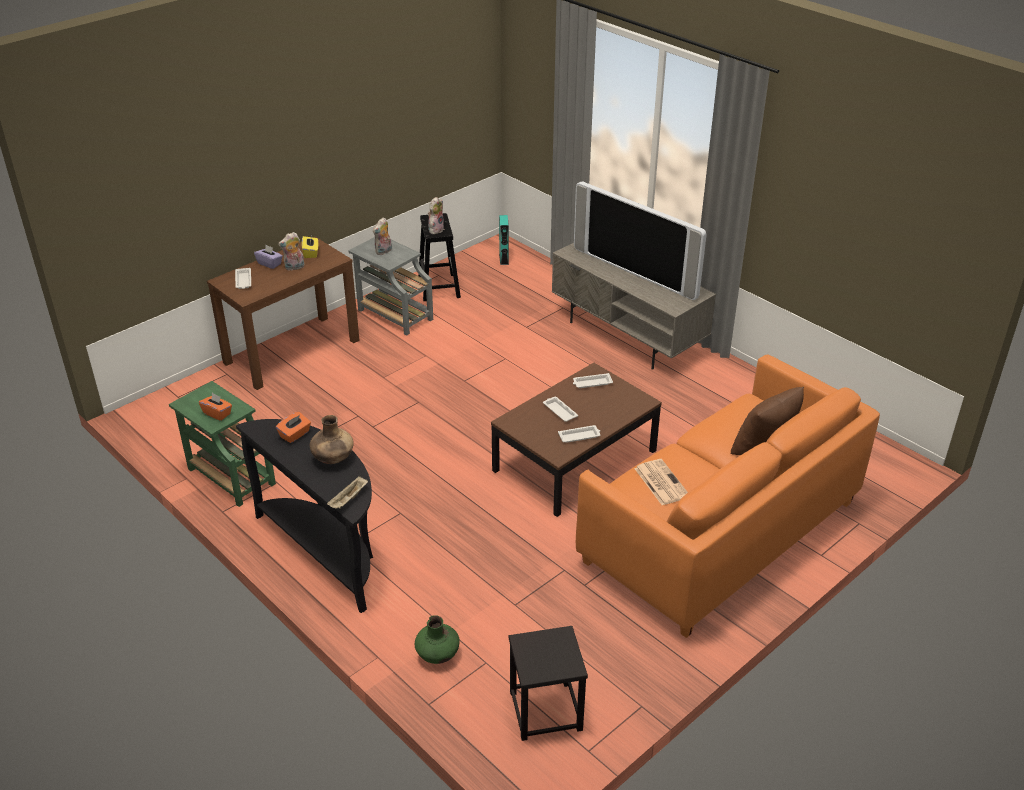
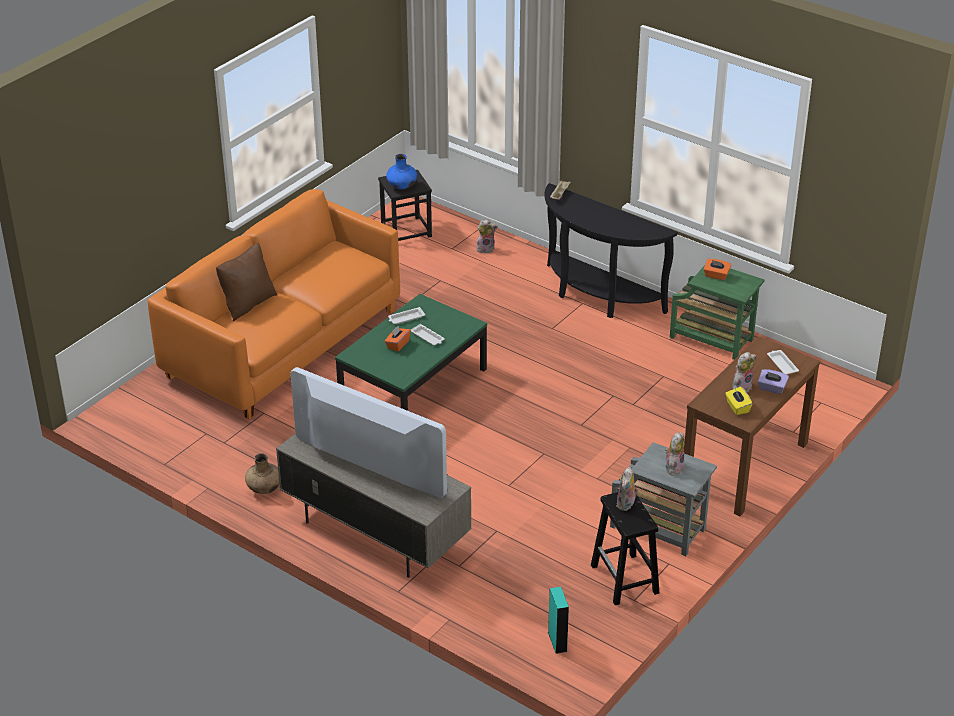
camera: 170 degrees right, 0 degrees up
(295, 435) = (626, 230): orange tissue box -> orange tissue box (397, 345)
(333, 459) = (586, 217): brown vase -> brown vase (264, 488)
(438, 654) = (486, 249): green vase -> plush toy
(553, 647) = (402, 186): none -> blue vase
(575, 461) = (413, 385): brown coffee table -> green coffee table
(591, 383) = (402, 366): white tray -> none
(660, 482) = (335, 268): newspaper -> none

